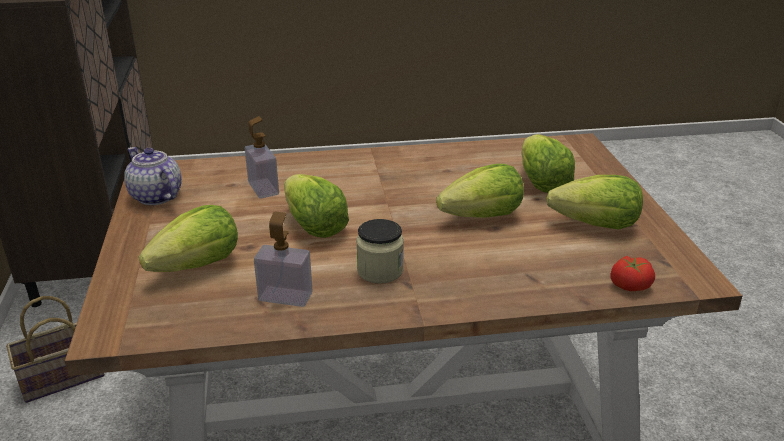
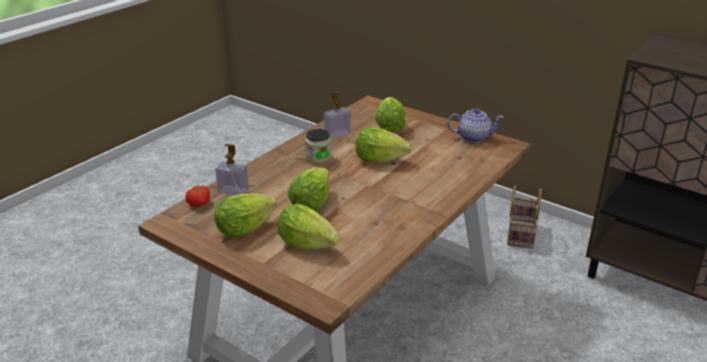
camera: 135 degrees right, 0 degrees up
(263, 188) = (441, 163): soap dispenser -> soap dispenser (233, 191)

